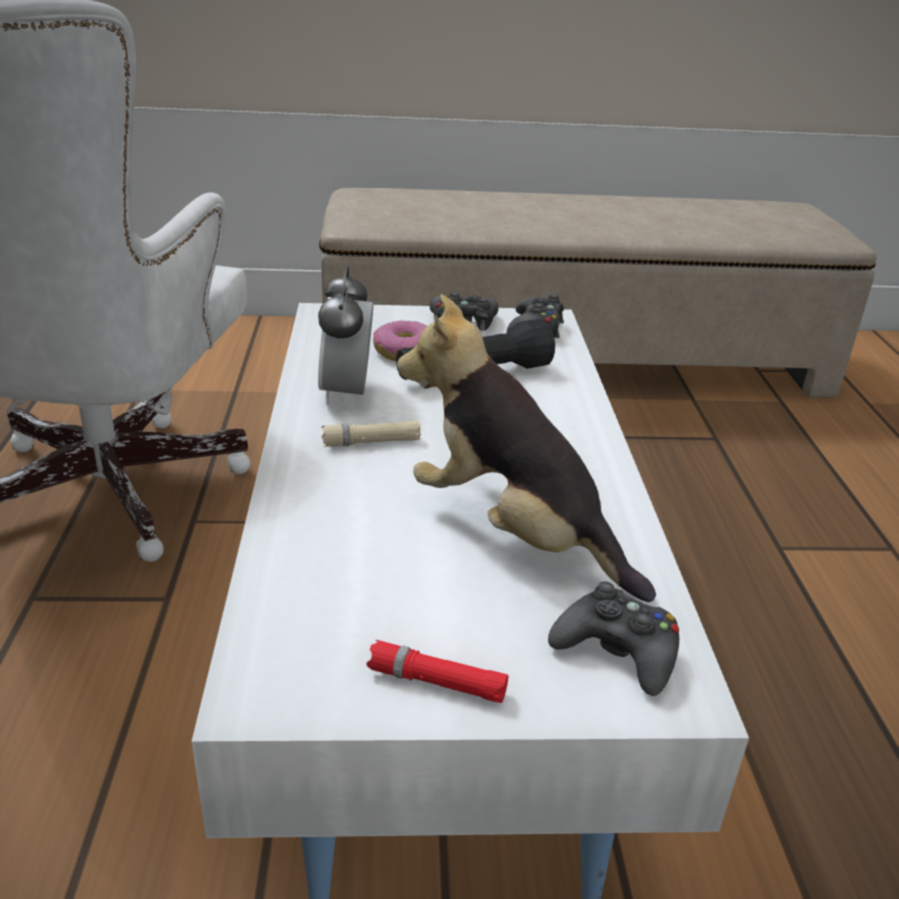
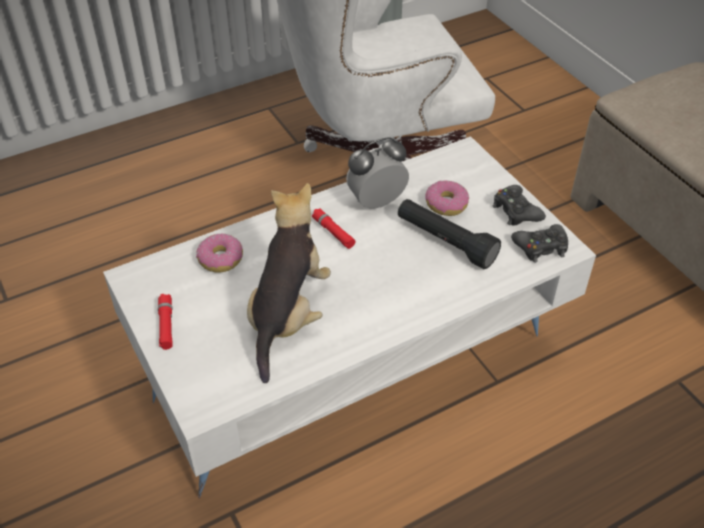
camera: 65 degrees right, 15 degrees up
(321, 563) = (221, 259): none -> donut
(371, 442) = (333, 232): beige flashlight -> red flashlight
(617, 651) = (219, 379): black game controller -> none

